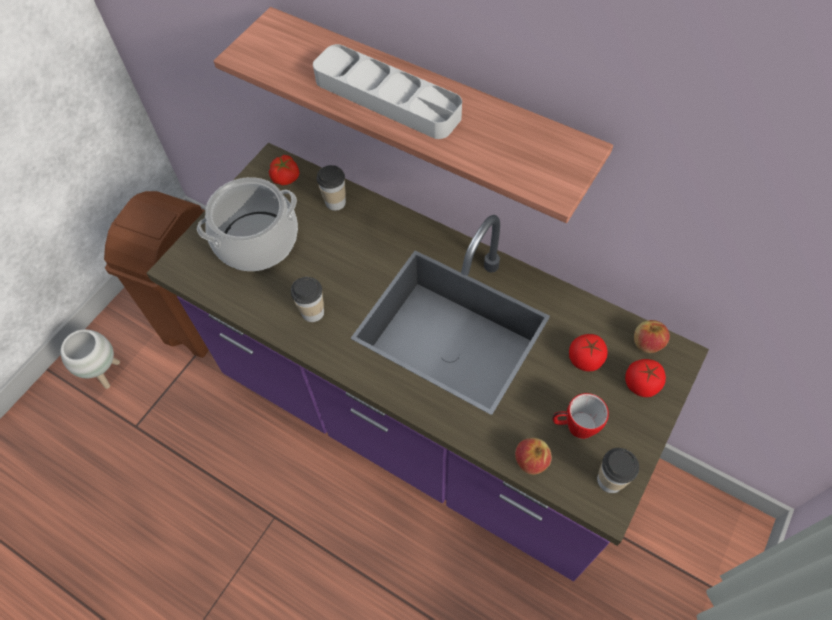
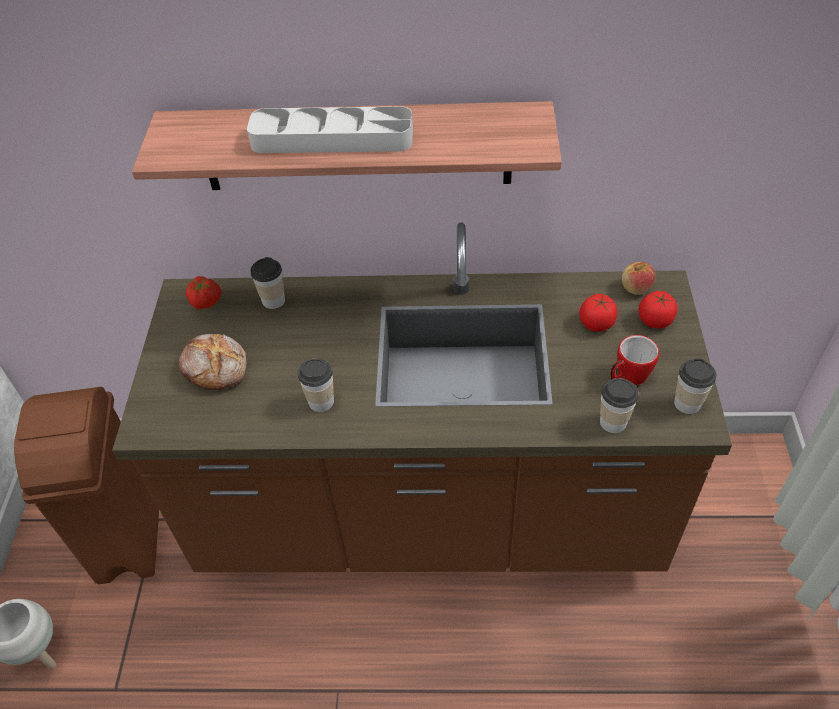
camera: 30 degrees left, 10 degrees down
(257, 240) = (216, 367): cooking pot -> bread
(421, 422) = (429, 516): purple counter -> brown counter
(531, 460) = (613, 422): apple -> cup

